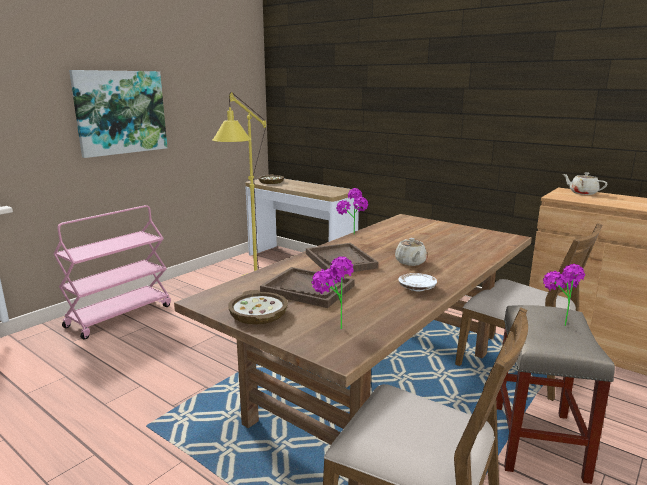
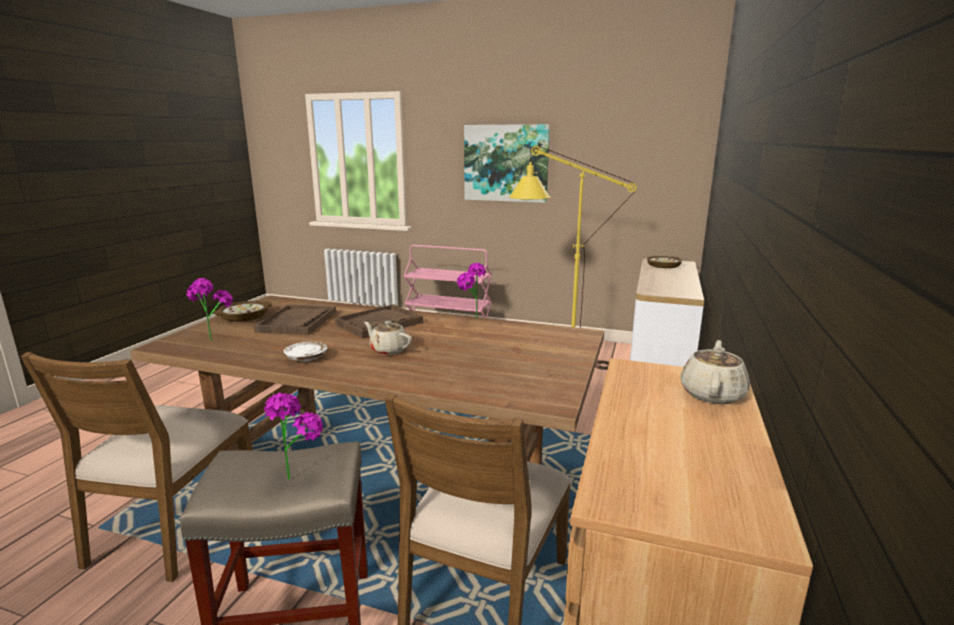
camera: 70 degrees right, 0 degrees up
(410, 262) = (388, 350): beige teapot -> beige teapot turned 60 degrees clockwise

